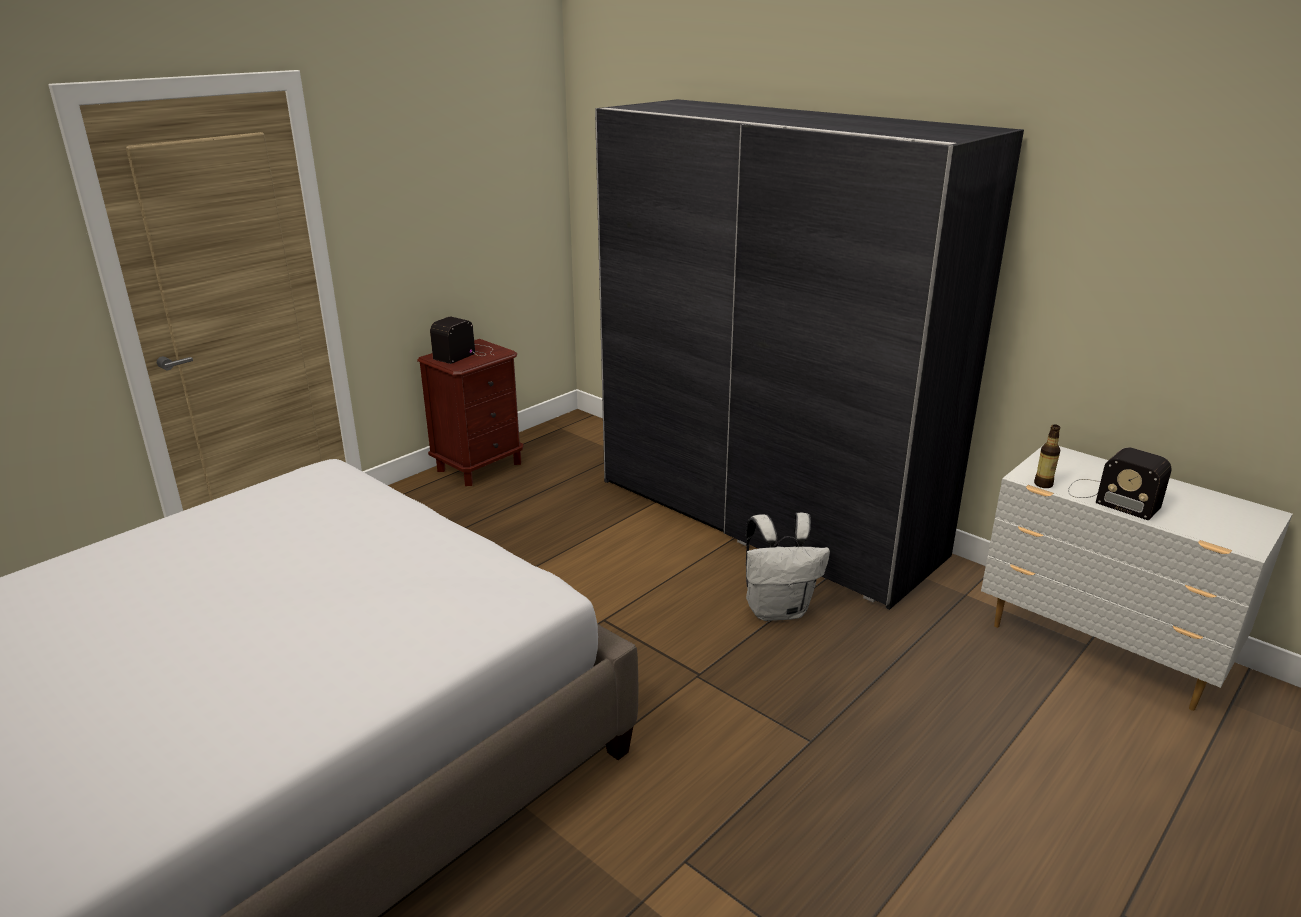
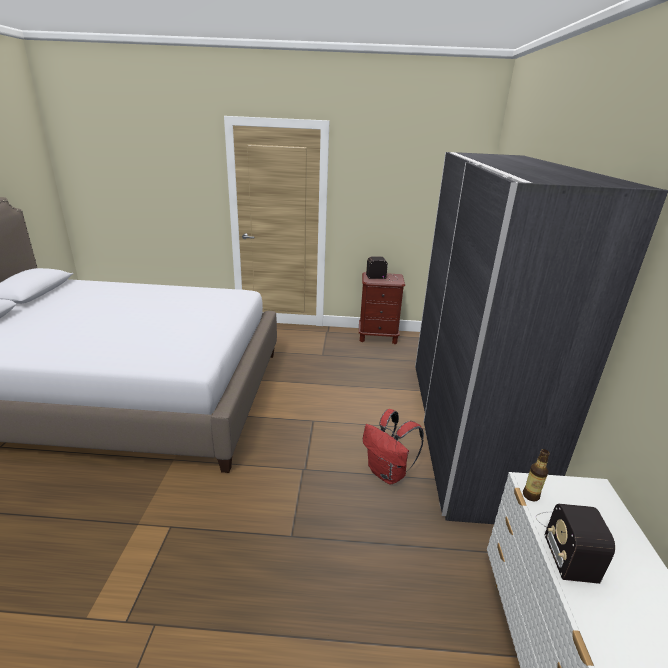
camera: 50 degrees right, 0 degrees up
(778, 610) = (388, 473): white backpack -> red backpack

